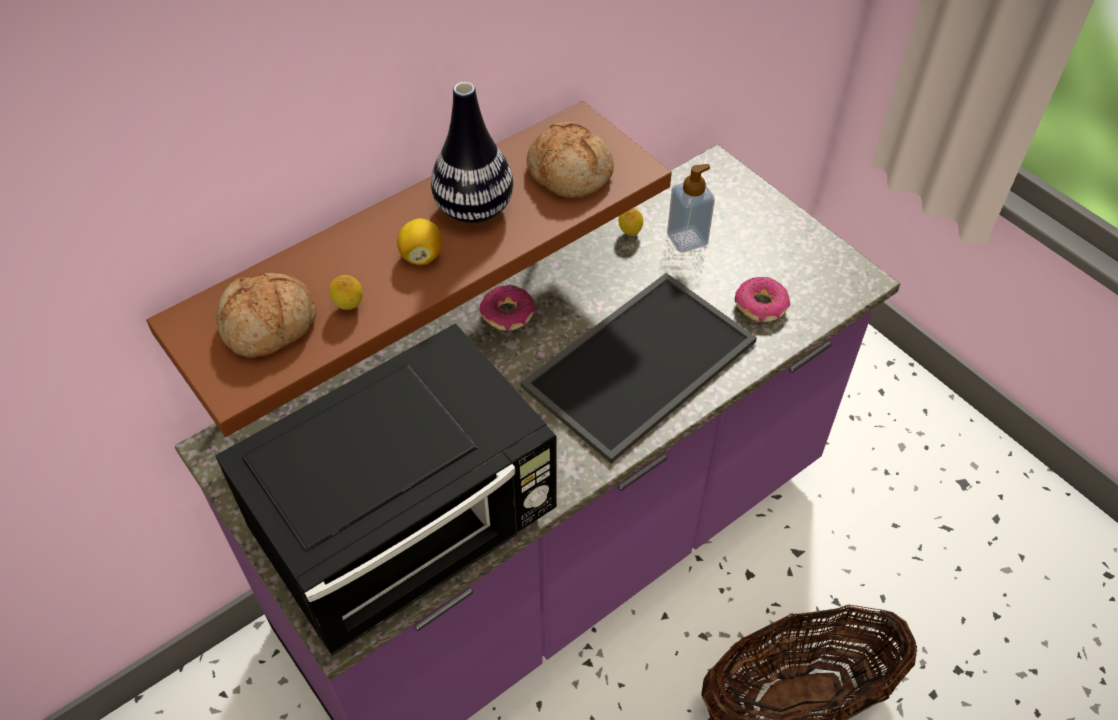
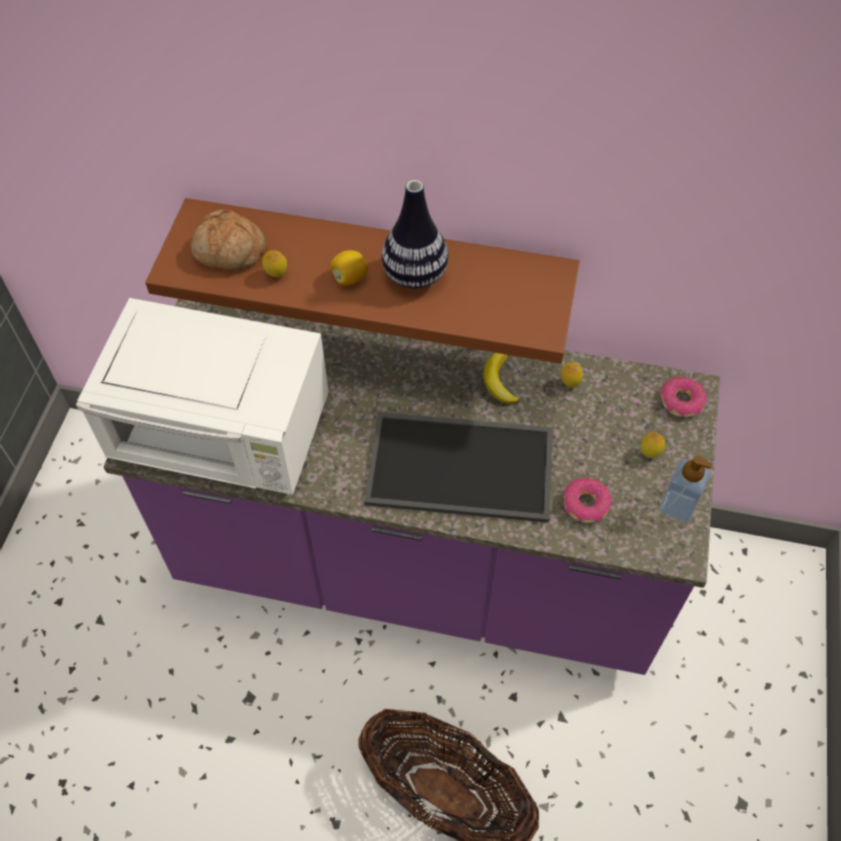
camera: 50 degrees right, 5 degrees up
(411, 531) = (224, 437): black microwave -> white microwave
(507, 314) = (428, 367): donut -> donut (681, 402)
(570, 172) = (501, 300): bread -> none
(577, 277) = (499, 381): none -> banana
(687, 239) = (601, 420): soap dispenser -> soap dispenser (677, 506)
(750, 233) = (649, 454): none -> lemon

